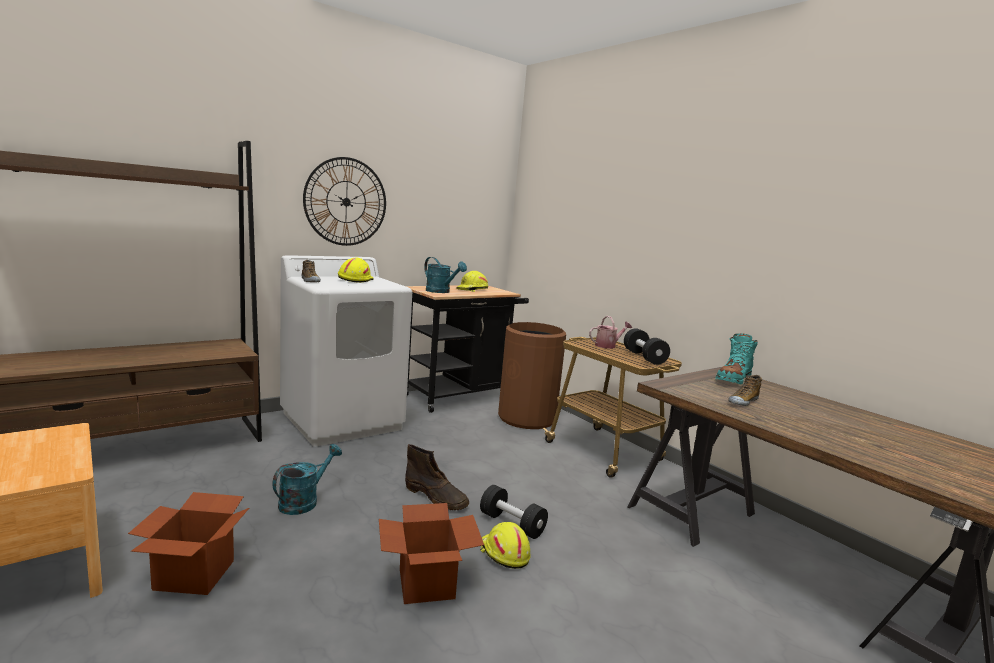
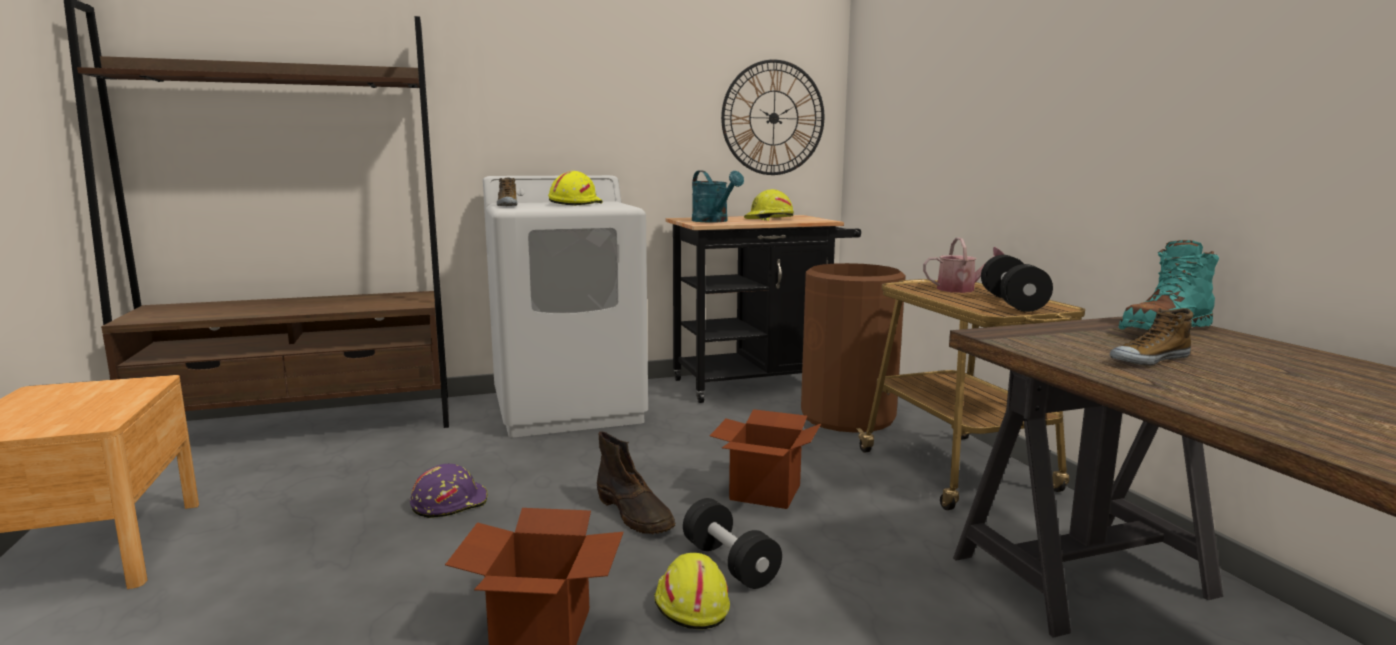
camera: 20 degrees right, 0 degrees up
(195, 575) = (255, 578): cardboard box -> cardboard box (765, 492)
(304, 501) = (449, 503): turquoise watering can -> purple hard hat
(346, 202) = (574, 98): wall clock -> wall clock (773, 118)

